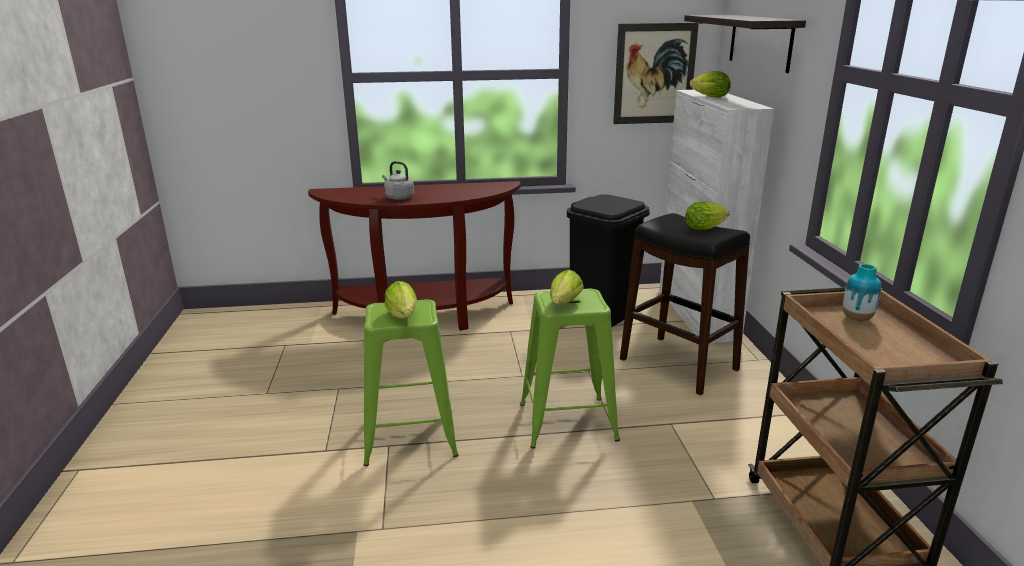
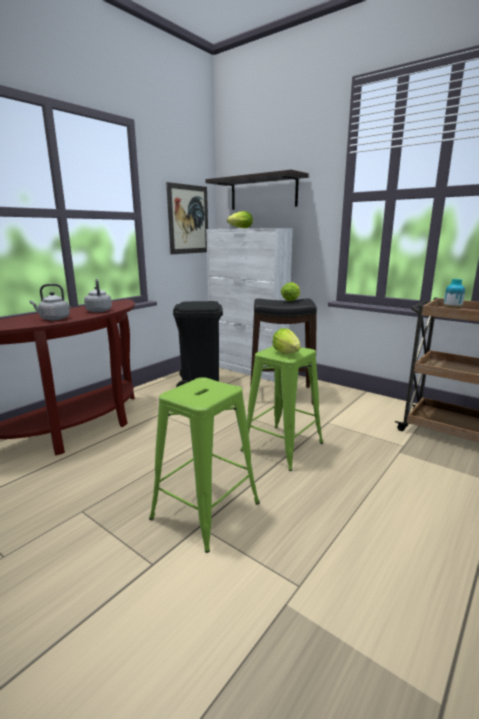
camera: 45 degrees left, 5 degrees down
(403, 317) = (211, 392): lettuce -> none
(453, 194) = (99, 310): none -> grey kettle

